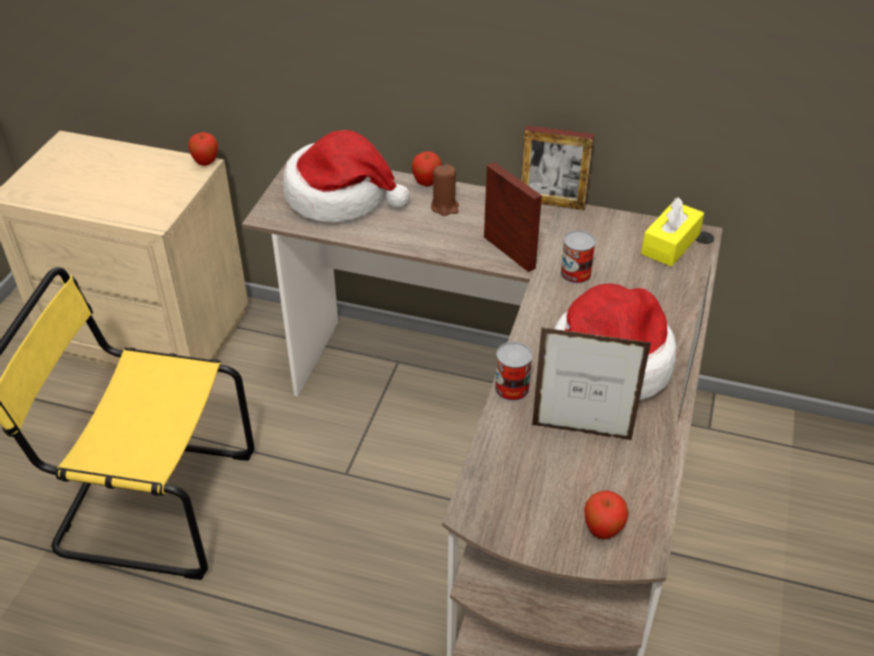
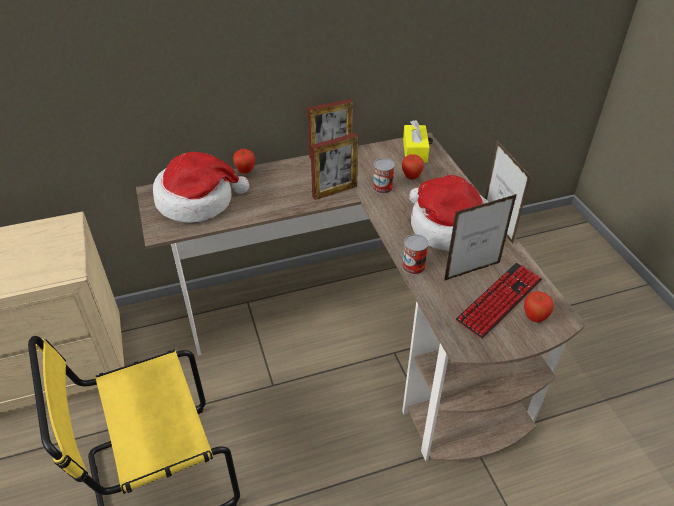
camera: 35 degrees left, 0 degrees up
(206, 163) = (71, 218): apple -> apple (411, 177)
(445, 207) = (271, 181): brown candle -> none
(509, 252) = (334, 191): picture frame -> picture frame turned 135 degrees clockwise
(578, 485) = (499, 300): none -> keyboard

